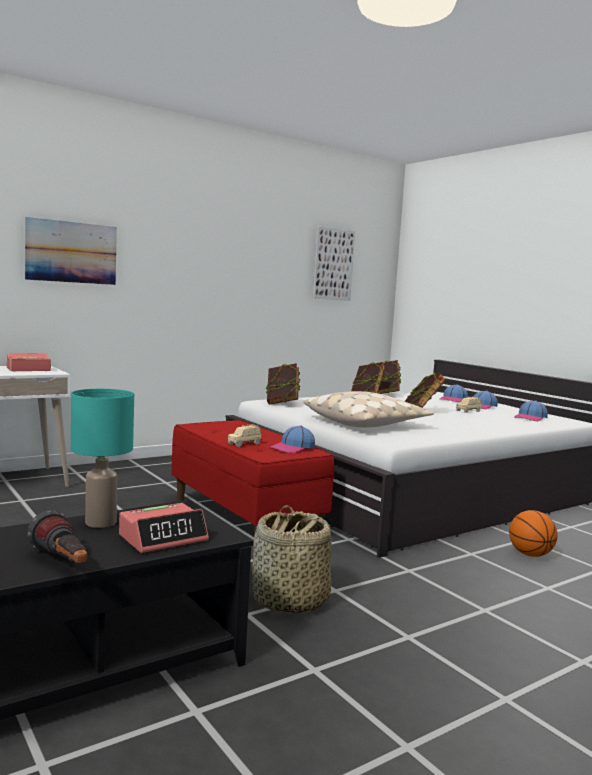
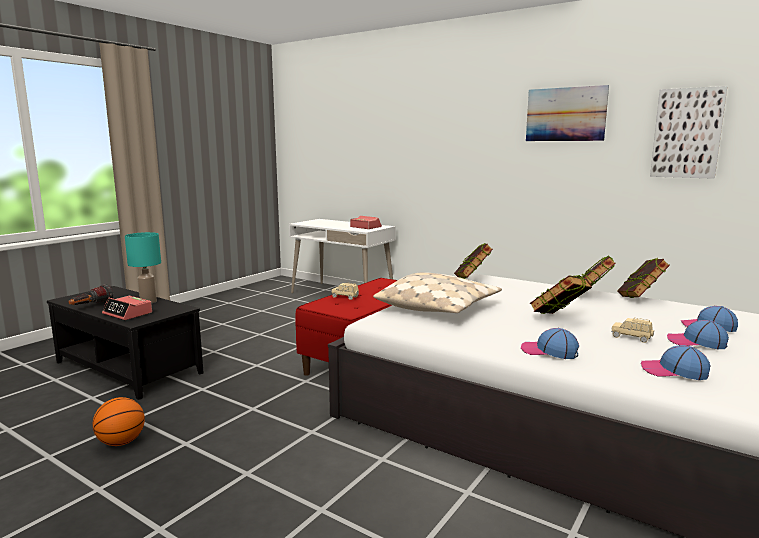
camera: 70 degrees right, 5 degrees up
(71, 252) = (411, 145): picture -> picture (565, 114)
(289, 600) = (227, 397): basket -> none
(292, 448) = (352, 308): cap -> cap (549, 351)
(530, 555) = (414, 497): basketball -> basketball (121, 442)

